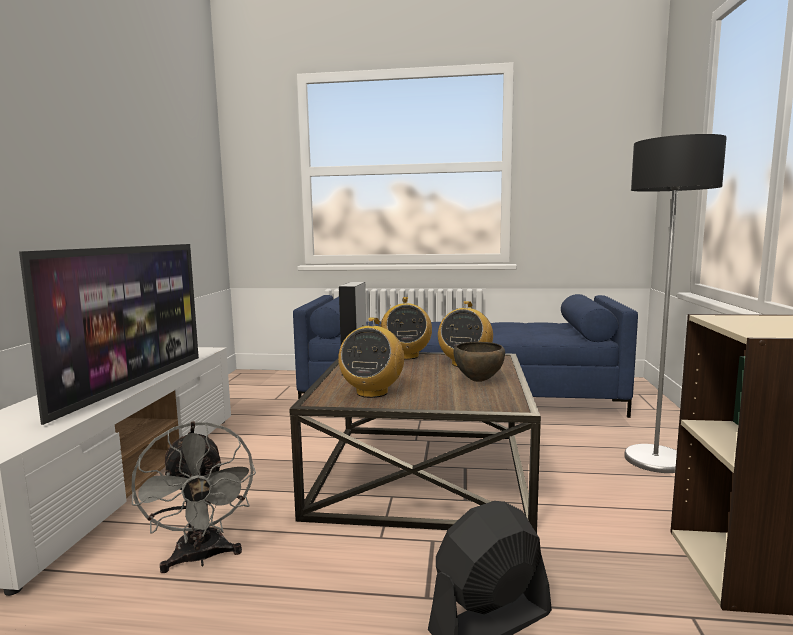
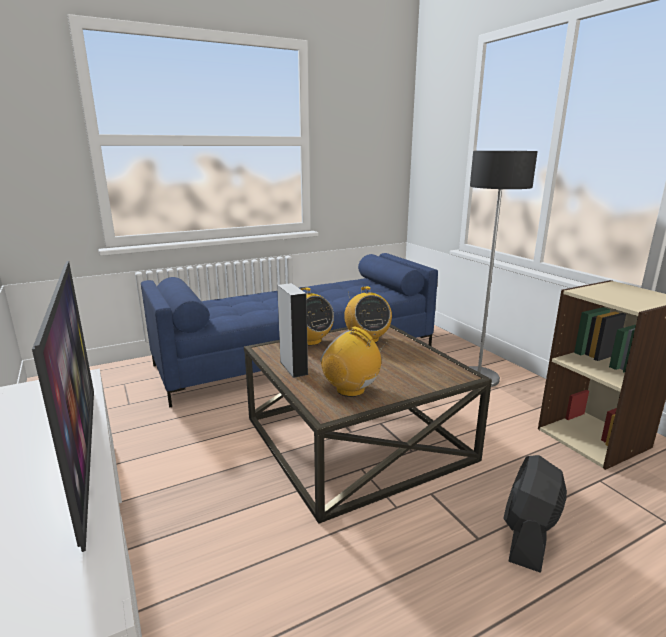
camera: 35 degrees left, 10 degrees up
(201, 558) = (286, 597): grey fan -> none
(372, 392) = (351, 390): radio -> radio turned 150 degrees clockwise
(479, 381) = (404, 355): brown bowl -> none

